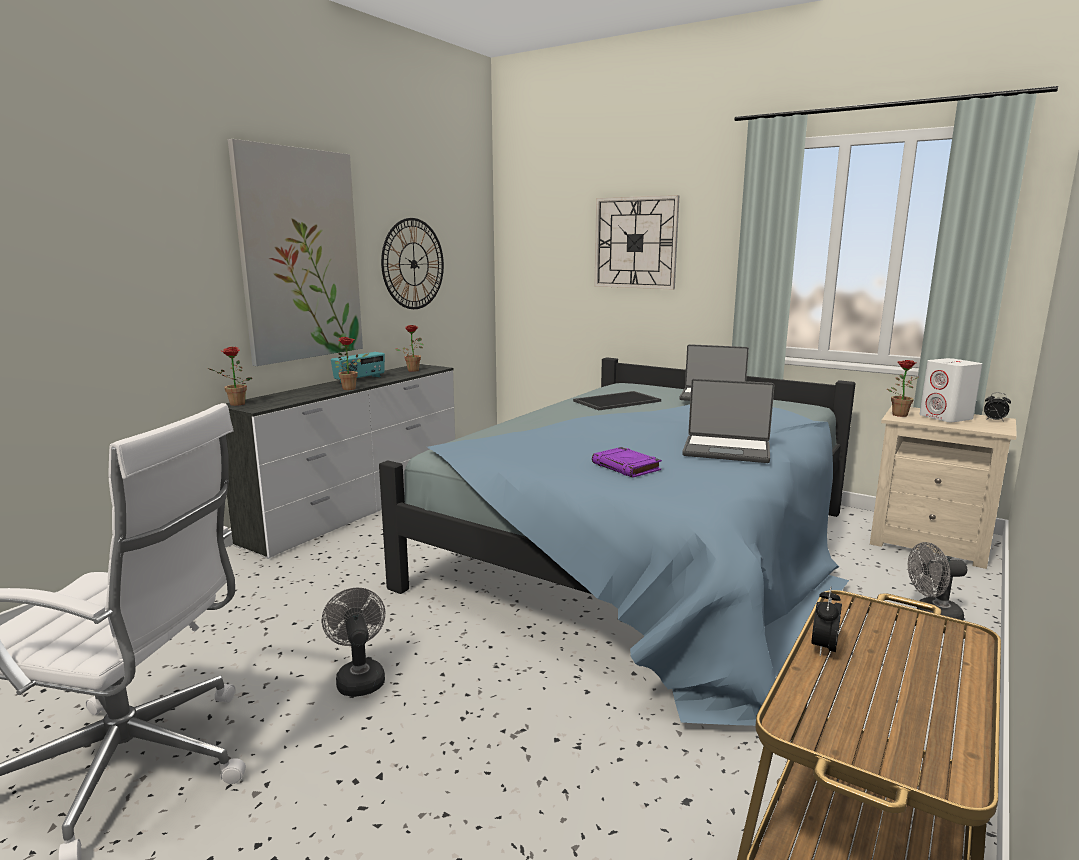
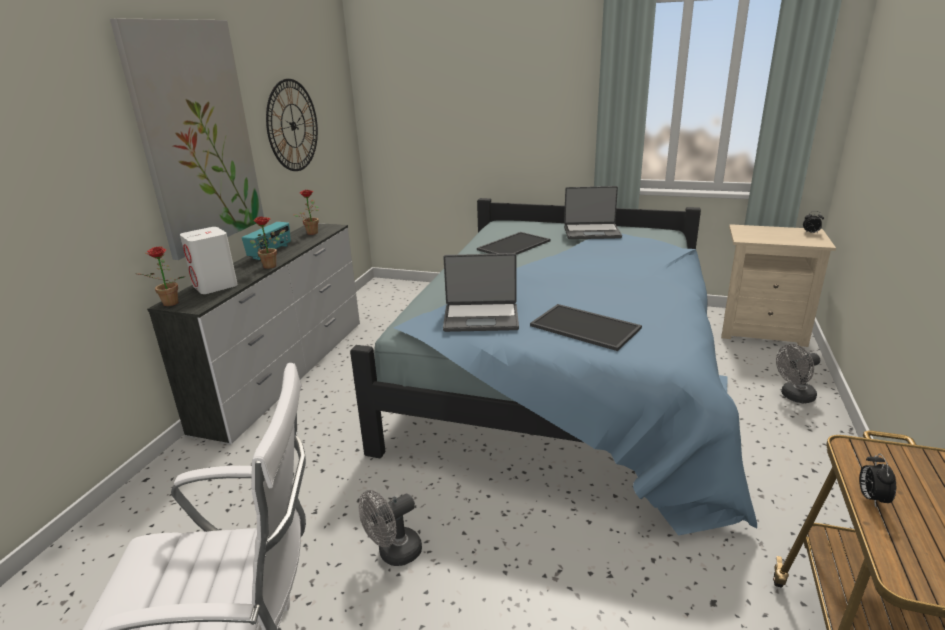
camera: 15 degrees left, 10 degrees up
(359, 678) = (394, 554): grey fan -> grey fan turned 90 degrees counterclockwise
(627, 467) = (586, 326): purple book -> tray
(635, 243) = (498, 90): wall clock -> none
(726, 450) = (650, 295): laptop -> laptop (481, 318)
(898, 414) = (741, 234): potted plant -> none
(946, 417) = (777, 234): white speaker -> white speaker (215, 286)

